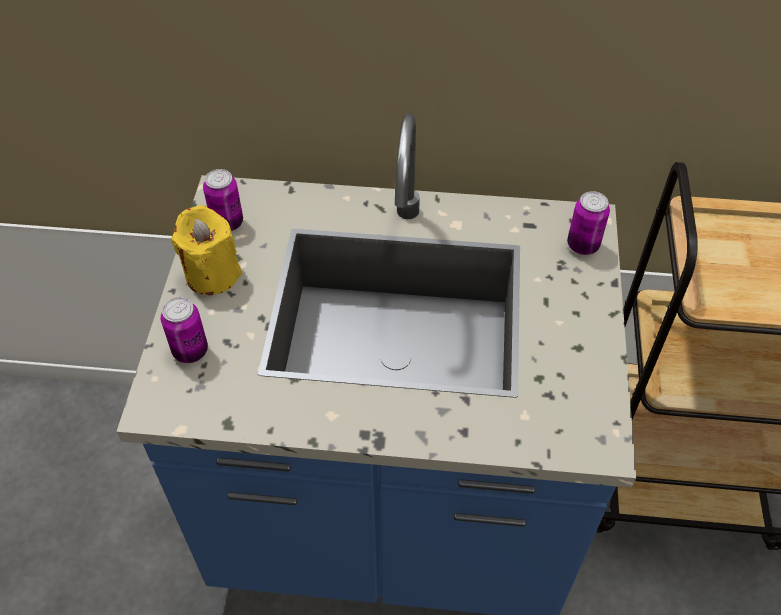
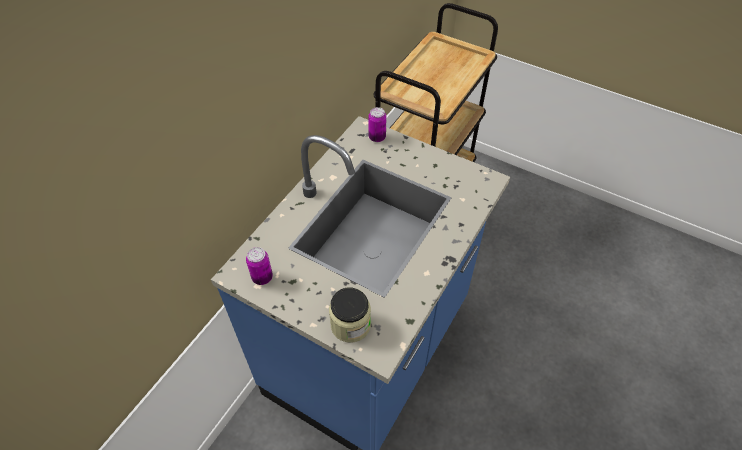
camera: 65 degrees left, 0 degrees up
(190, 351) = (350, 325): can -> jar
(212, 274) = (299, 297): yellow candle -> none

